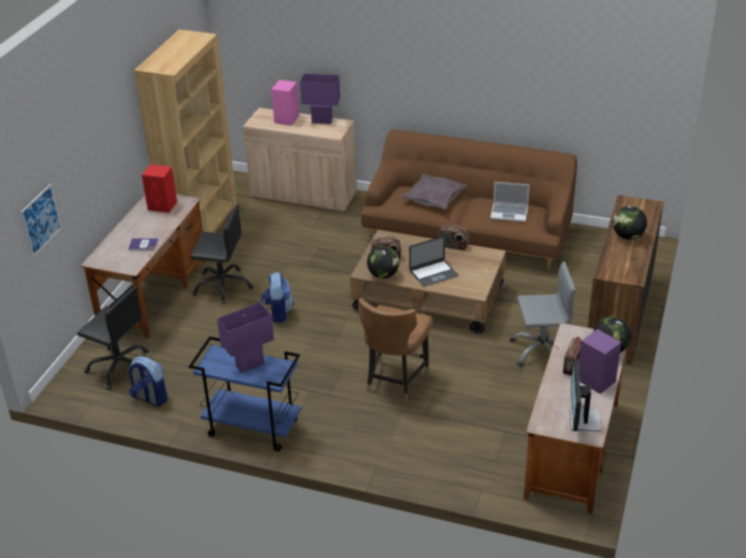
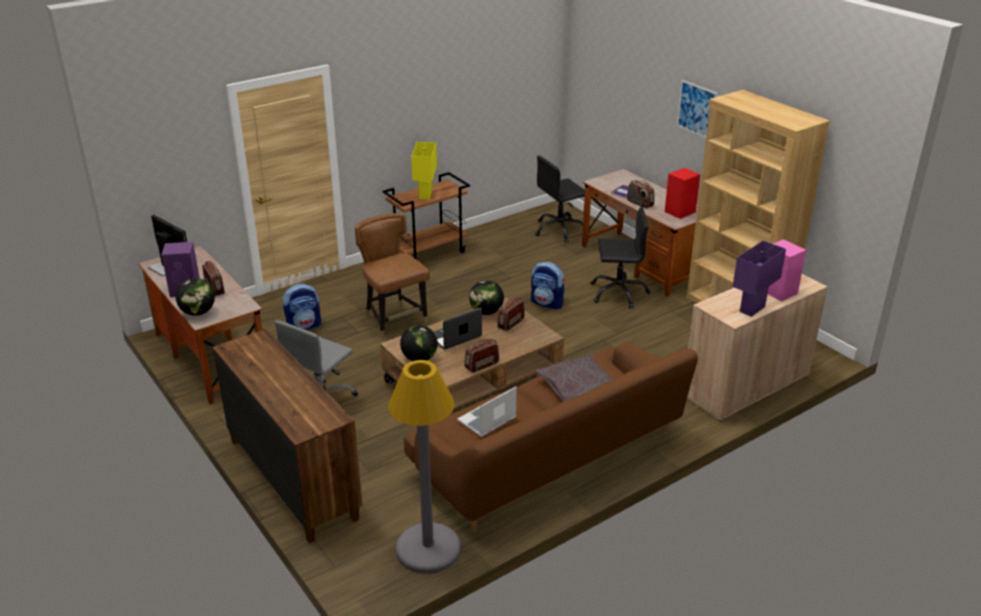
camera: 125 degrees right, 5 degrees down
(41, 220) = (606, 93): picture -> picture (697, 109)
(150, 398) = (511, 231): backpack -> backpack (304, 326)
(162, 229) = (639, 203): none -> radio
(222, 286) = (618, 292): black office chair -> black office chair turned 135 degrees counterclockwise
(250, 365) = (425, 195): purple table lamp -> yellow table lamp
(252, 428) = (429, 253): blue cart -> brown cart
(433, 273) = (454, 336): laptop -> laptop turned 45 degrees clockwise
(594, 239) = (428, 549): none -> grey floor lamp
(628, 236) = (283, 381): globe -> globe (419, 358)

